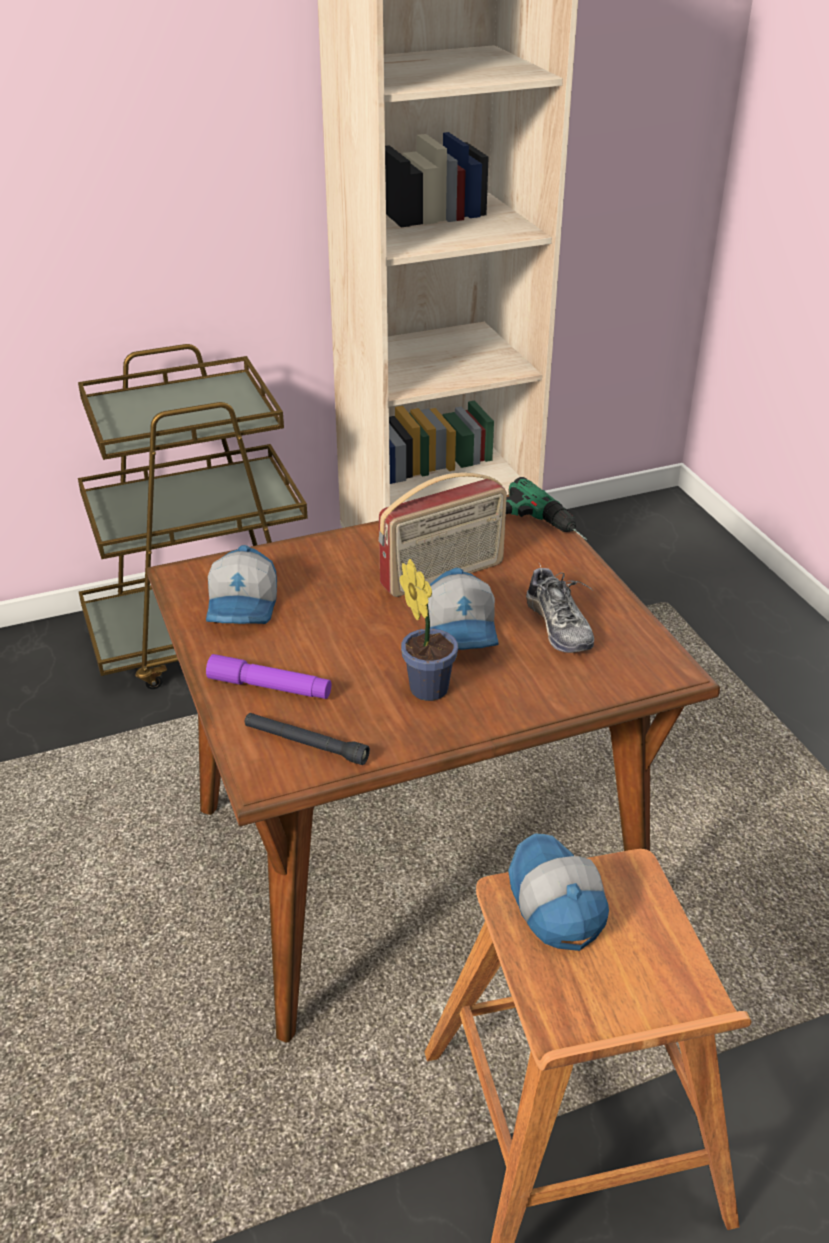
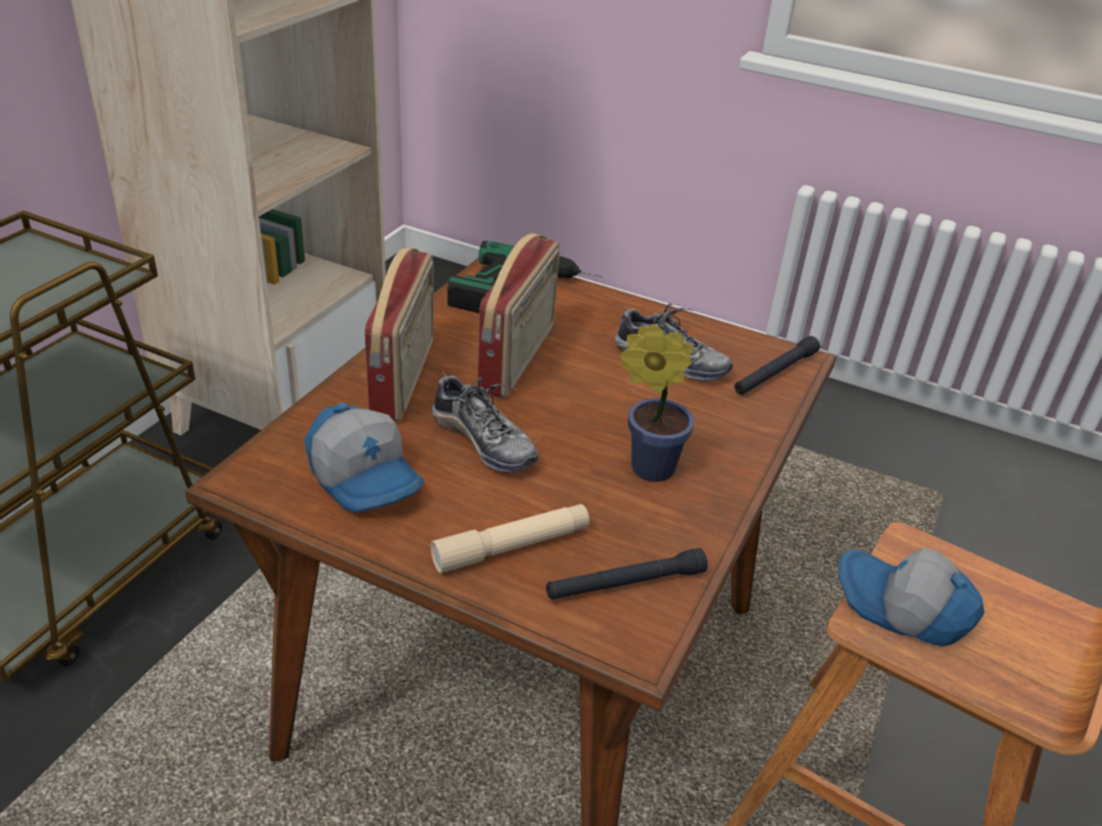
camera: 45 degrees left, 0 degrees up
(269, 687) = (511, 547): purple flashlight -> beige flashlight
(342, 618) = (483, 441): none -> shoe
(348, 556) = (405, 379): none -> radio
(462, 629) = (603, 400): cap -> none
(633, 673) = (775, 373): none -> black flashlight

